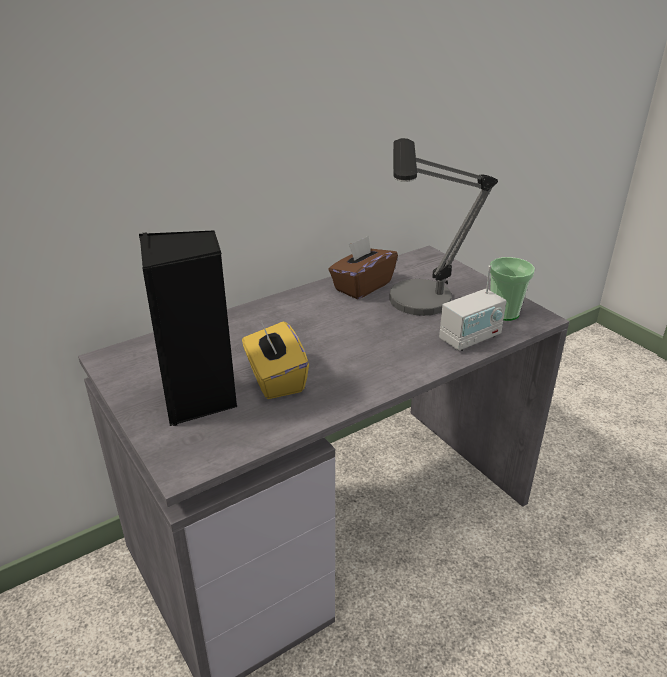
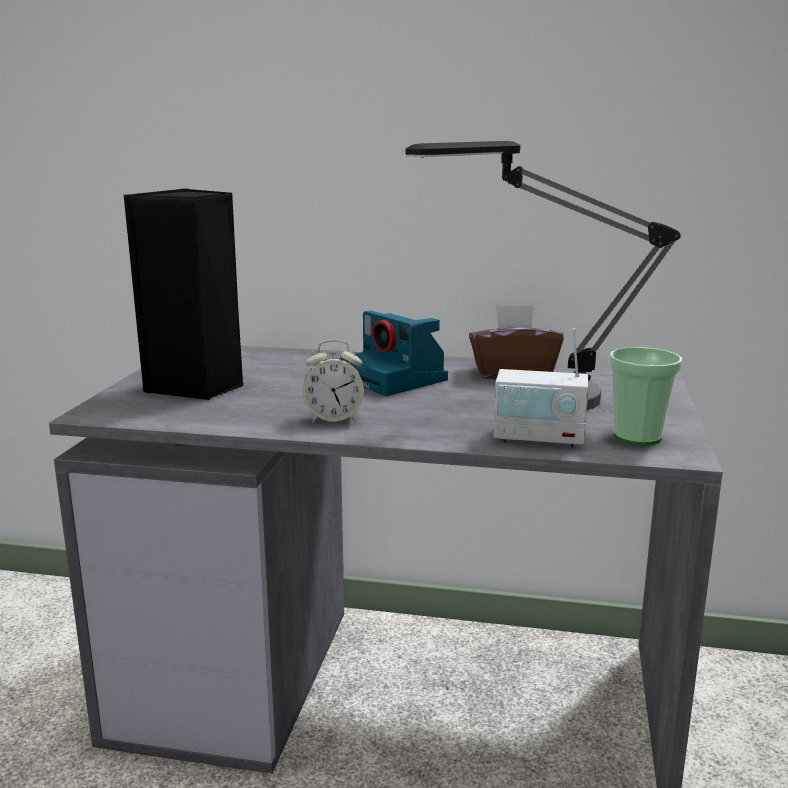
camera: 45 degrees right, 15 degrees down
(275, 379) = (277, 397): yellow tissue box -> none
(313, 324) = (396, 380): none -> camera
(347, 380) = (334, 418): none -> alarm clock

